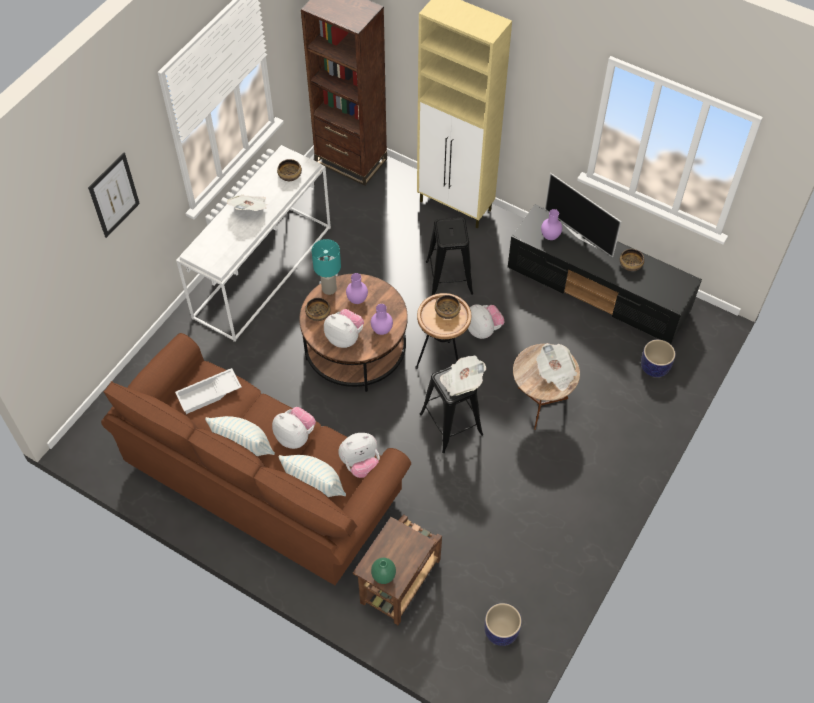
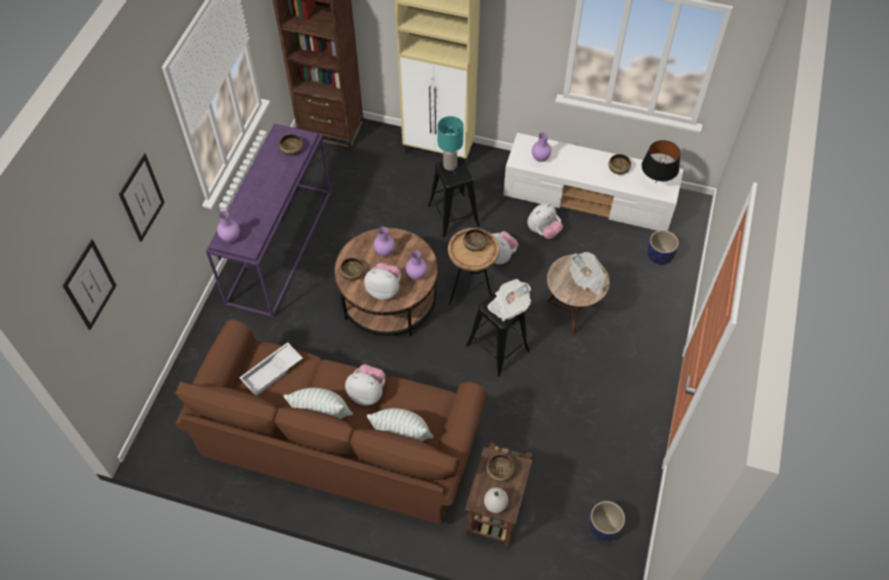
camera: 15 degrees left, 0 degrees up
(42, 269) = (89, 285): none -> picture
(203, 252) = (231, 238): none -> purple vase
(250, 209) = (263, 188): newspaper -> none
(262, 271) = (279, 246): white console table -> purple console table
(328, 289) = (355, 248): turquoise table lamp -> turquoise table lamp (449, 165)
(360, 464) = (437, 404): plush toy -> plush toy (543, 231)
(384, 576) = (495, 505): green vase -> white vase
(399, 545) = (500, 471): none -> bowl
(579, 235) = (566, 152): television -> none
(599, 290) = (589, 198): black tv stand -> white tv stand
(665, 288) = (655, 183): none -> black table lamp

